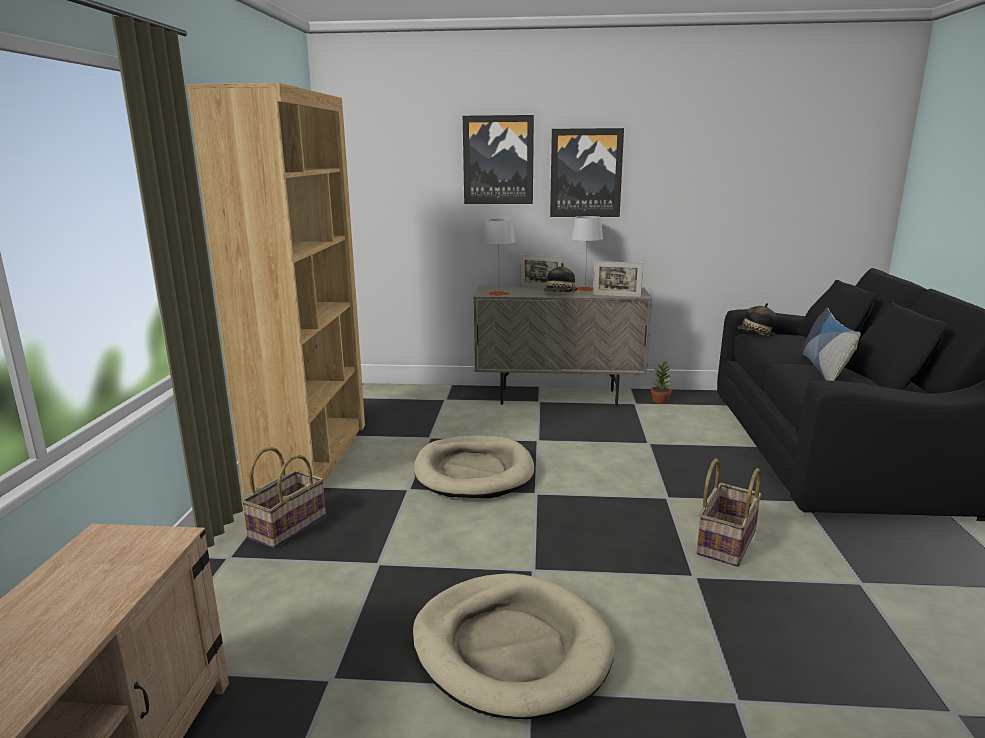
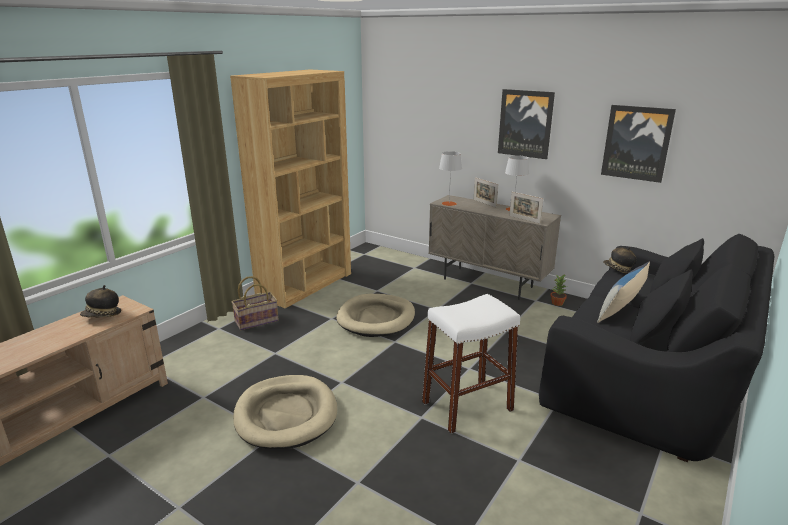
camera: 30 degrees right, 5 degrees up
(498, 160) = (467, 108): picture -> picture (636, 143)
(560, 294) = (487, 211): hat -> hat (102, 316)
(725, 542) = (467, 406): basket -> white stool

